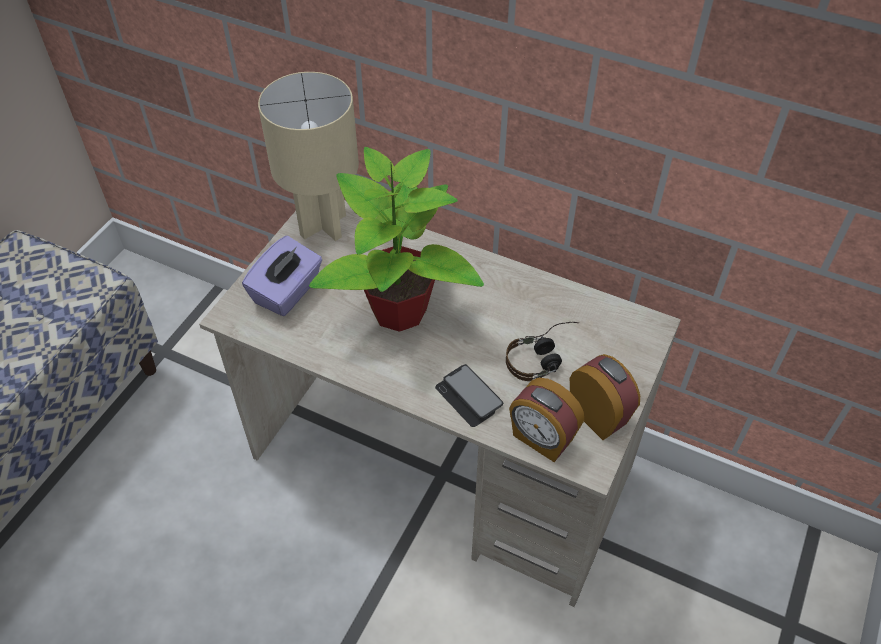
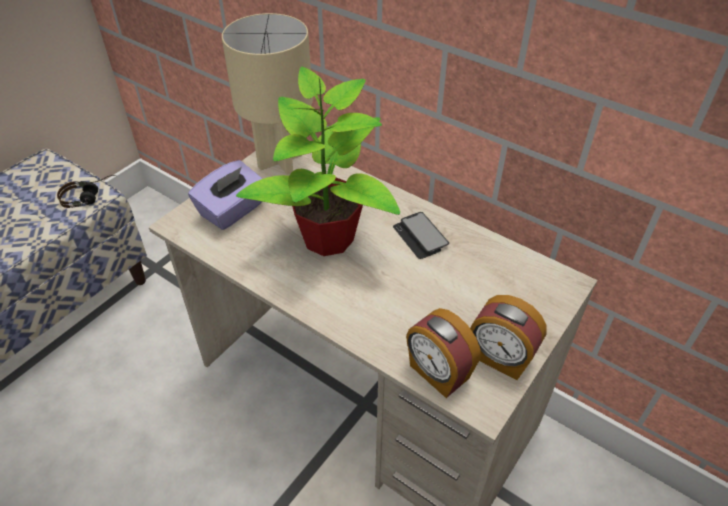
camera: 10 degrees right, 5 degrees down
(468, 396) = (374, 323): phone -> phone (420, 236)
(544, 358) = (455, 297): headphones -> headphones (90, 197)
(599, 414) = (500, 358): alarm clock -> alarm clock turned 150 degrees clockwise

